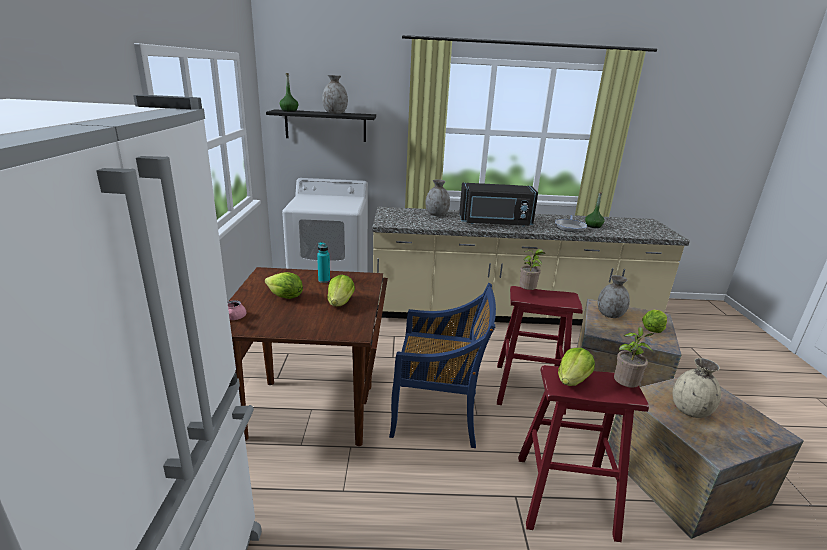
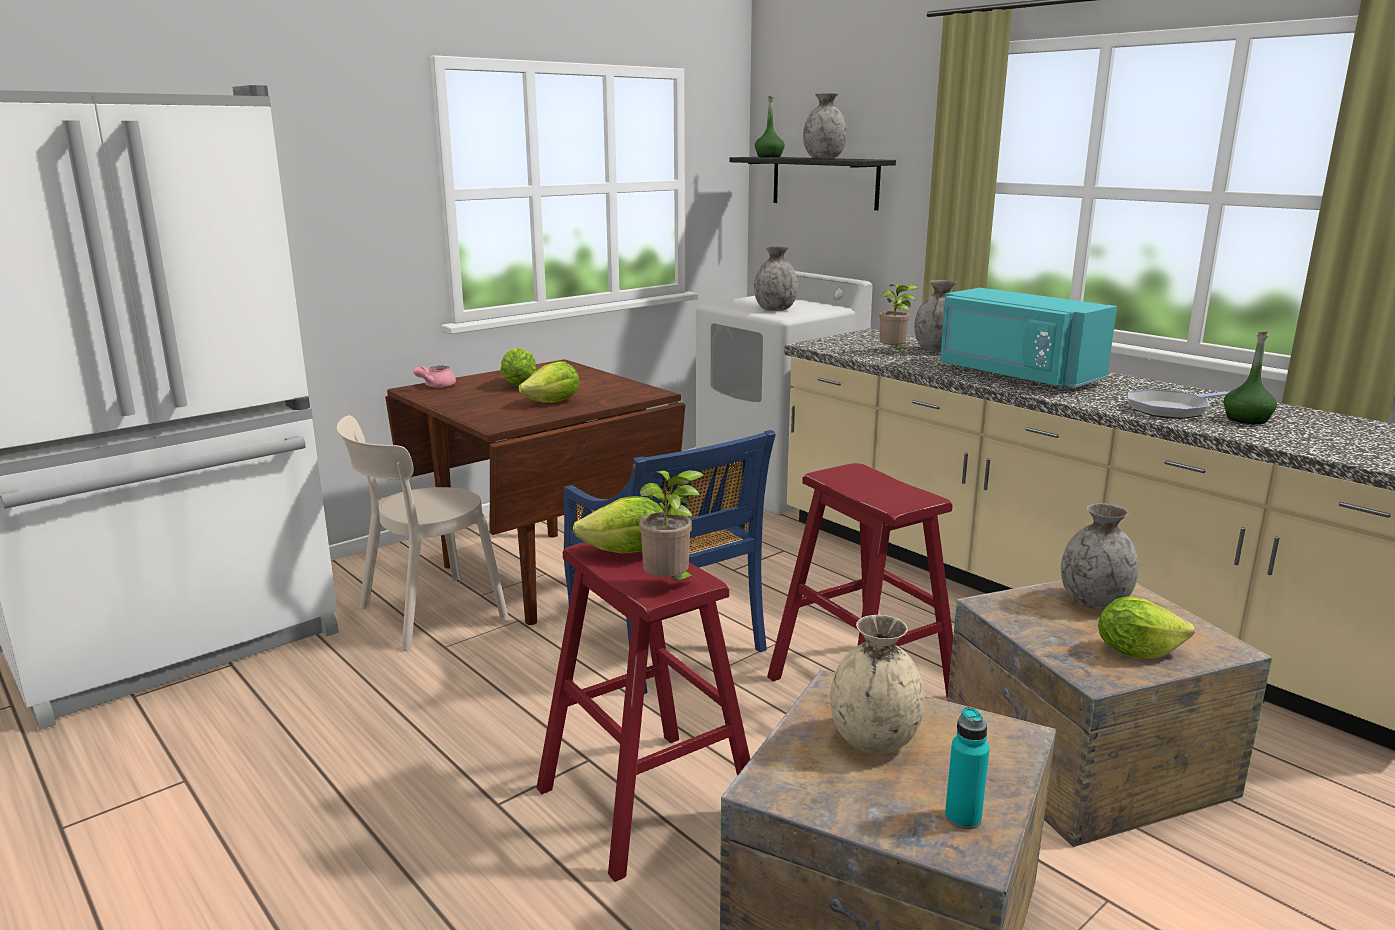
camera: 50 degrees right, 5 degrees down
(292, 479) = (426, 614): none -> beige chair
(324, 280) = (594, 383): turquoise bottle -> turquoise bottle (963, 818)
(335, 205) = (775, 309): none -> grey vase
(495, 223) = (1015, 376): black microwave -> turquoise microwave
(527, 292) = (860, 475): potted plant -> potted plant (894, 353)

